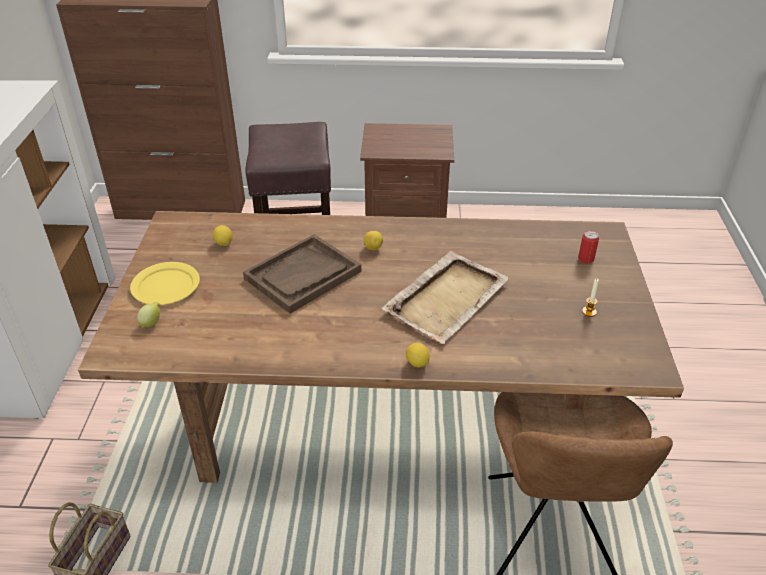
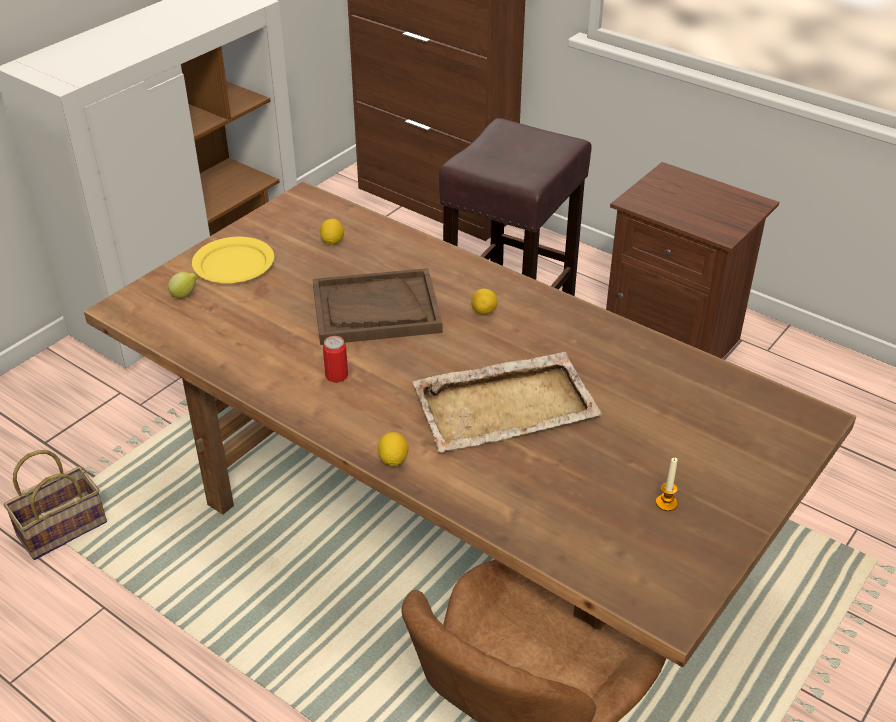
camera: 35 degrees right, 0 degrees up
(586, 259) = (740, 438): can -> can (336, 376)

